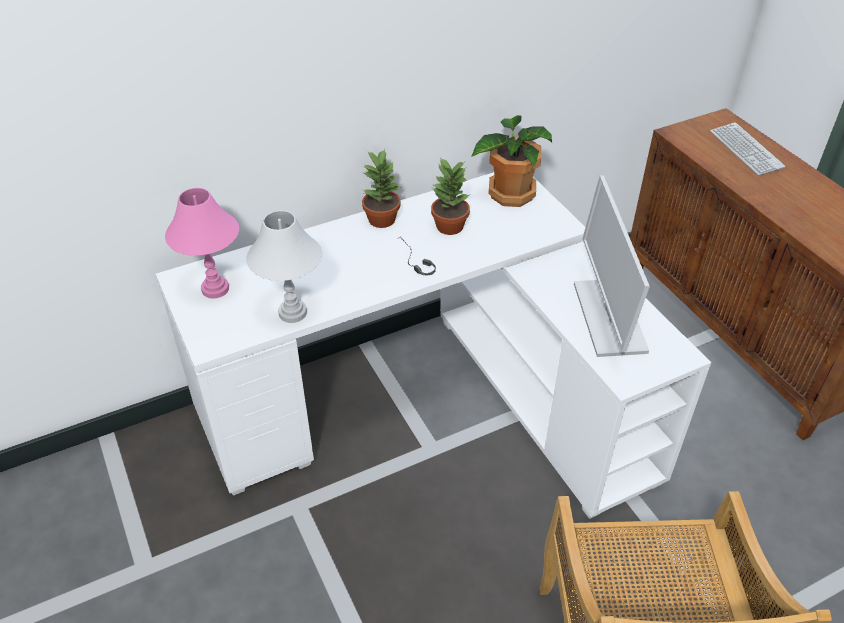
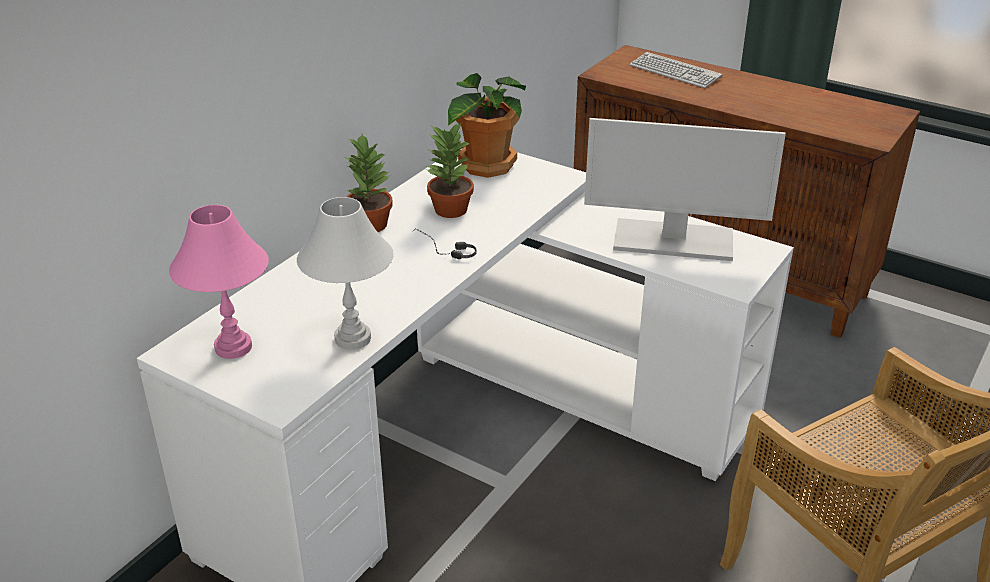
camera: 30 degrees left, 10 degrees down
(608, 316) = (672, 241): monitor -> monitor turned 45 degrees counterclockwise

